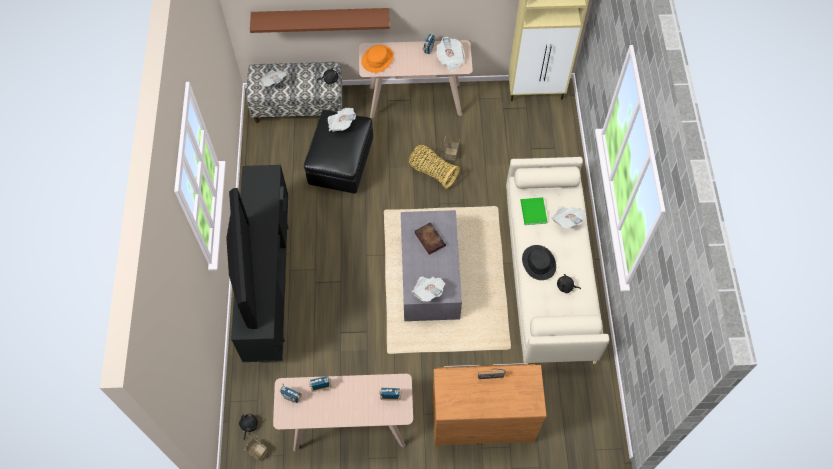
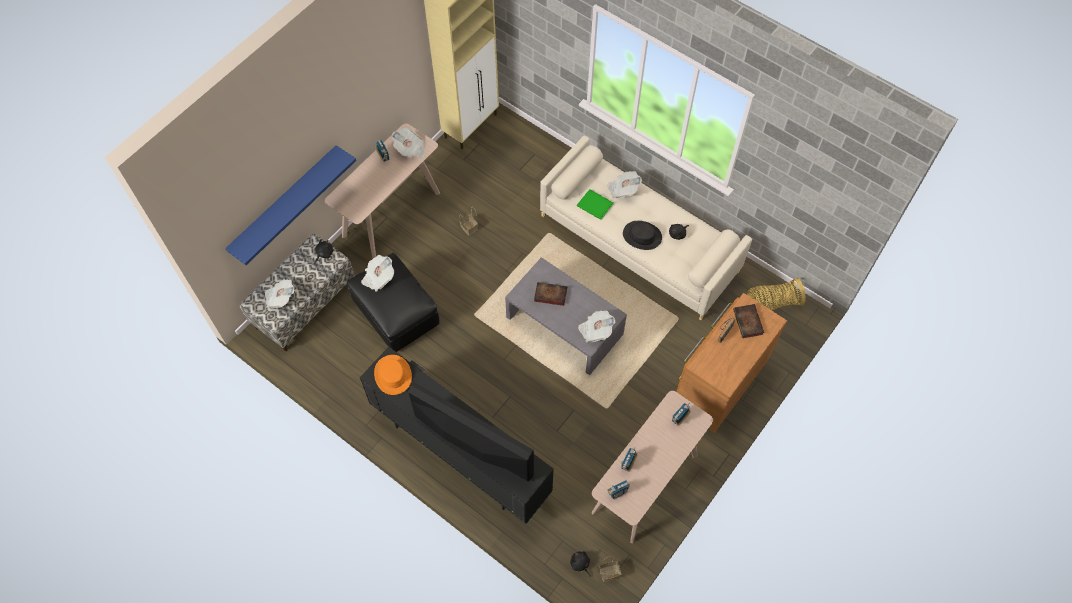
camera: 50 degrees left, 0 degrees up
(321, 17) = (285, 202): brown shelf -> blue shelf
(377, 59) = (354, 199): orange hat -> orange hat (393, 375)
(432, 172) = (473, 253): basket -> basket (771, 303)
(516, 387) = (748, 323): none -> book

